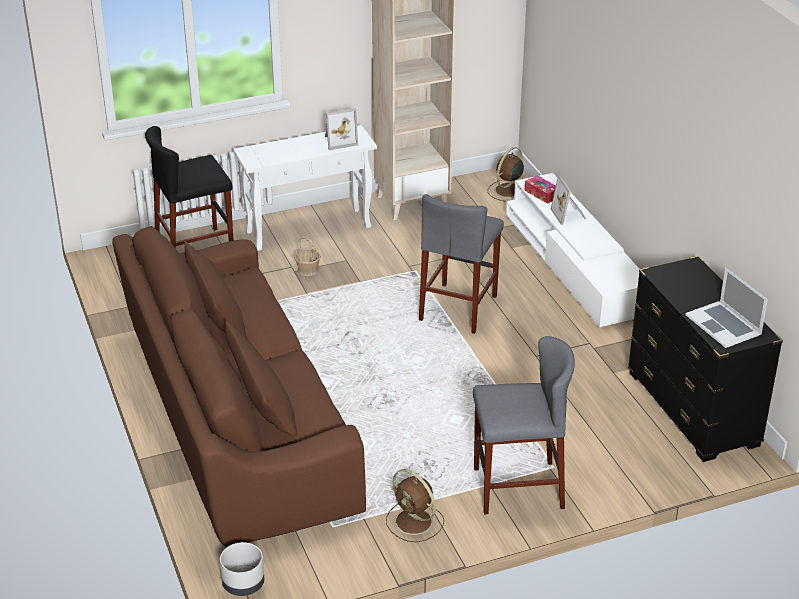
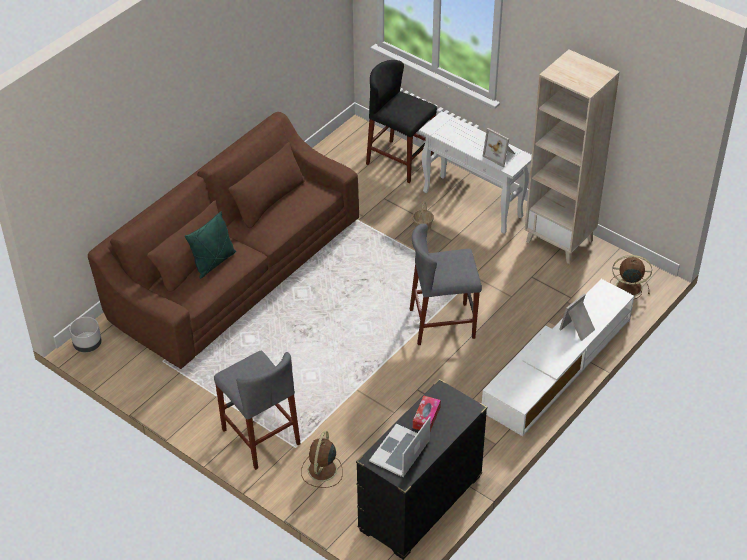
camera: 60 degrees right, 10 degrees up
(282, 384) = (214, 262): none -> green pillow
(415, 522) = (192, 398): brown fan -> brown fan (322, 470)
(541, 194) = (594, 301): tissue box -> tissue box (426, 417)

